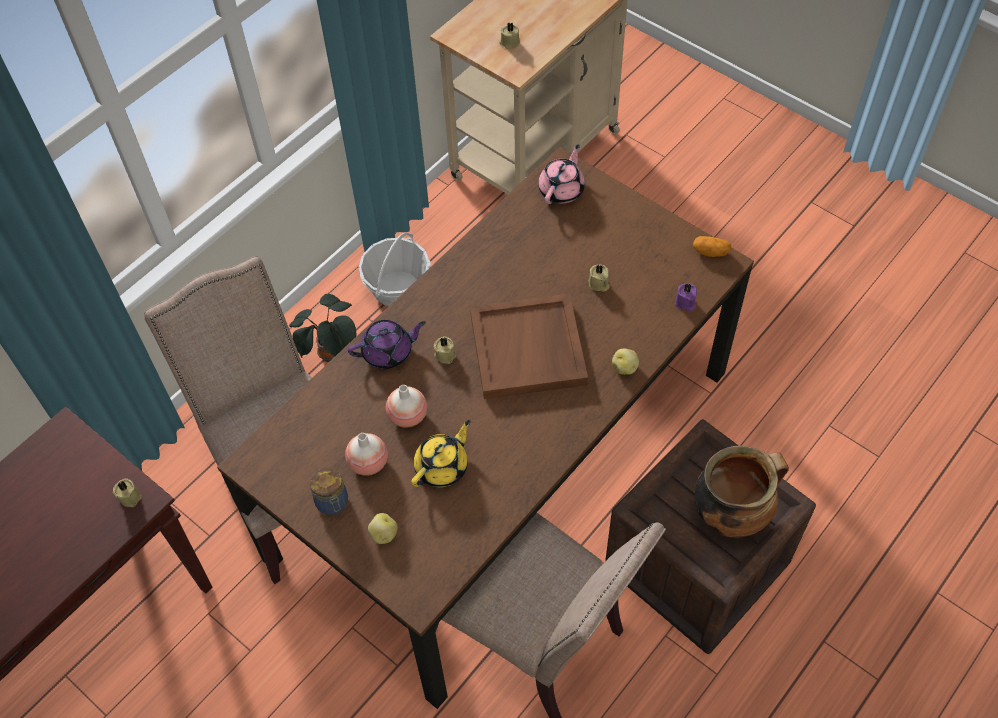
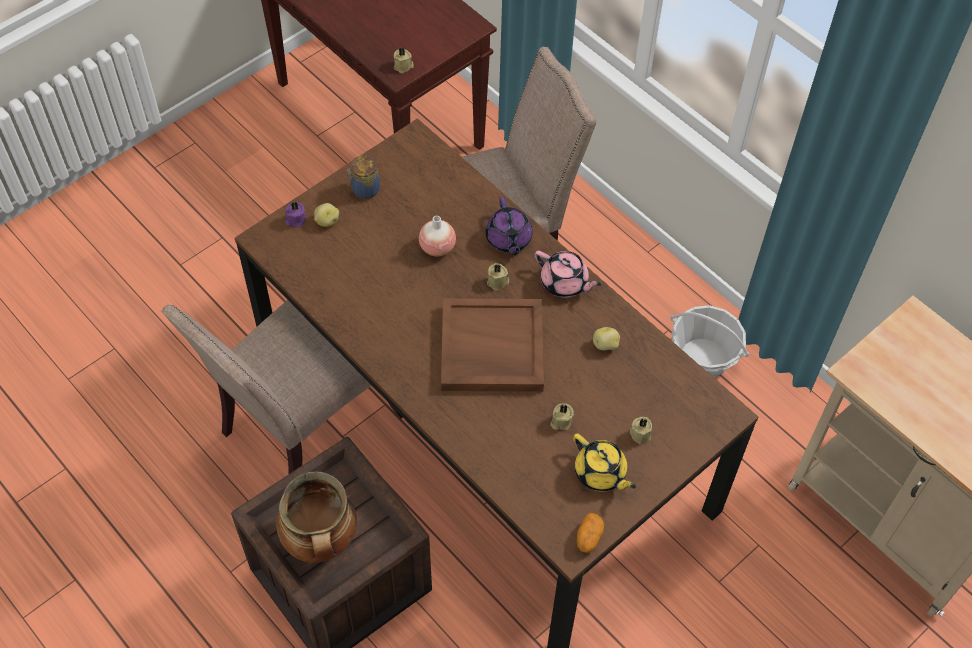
camera: 95 degrees right, 0 degrees up
(332, 356) = (626, 297): potted plant -> none
(368, 463) = (396, 216): vase -> none
(442, 466) = (380, 267): yellow teapot -> yellow teapot (600, 473)
(509, 42) = (901, 369): beige candle -> beige candle (641, 433)
(562, 189) = (693, 408): pink teapot -> pink teapot (565, 283)
(625, 367) = (455, 426): potato -> potato (606, 345)
(685, 303) = (523, 497): purple candle -> purple candle (295, 220)

